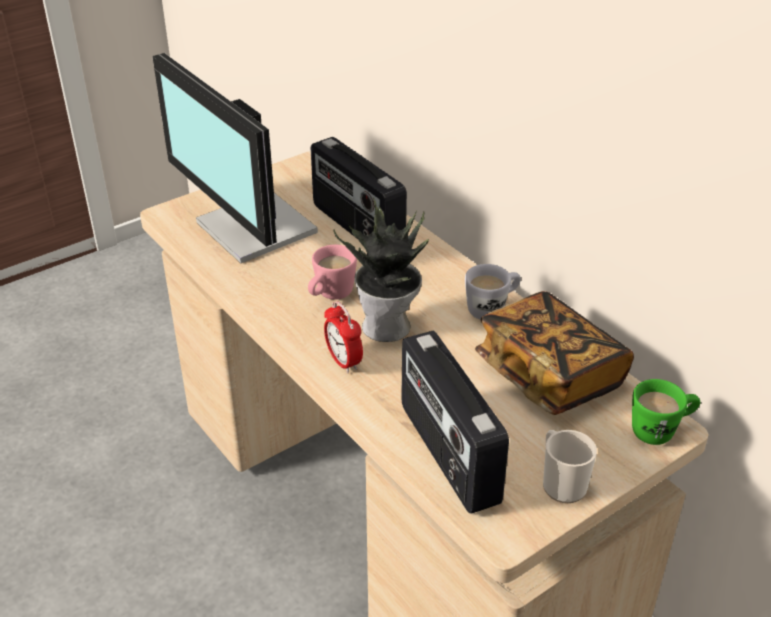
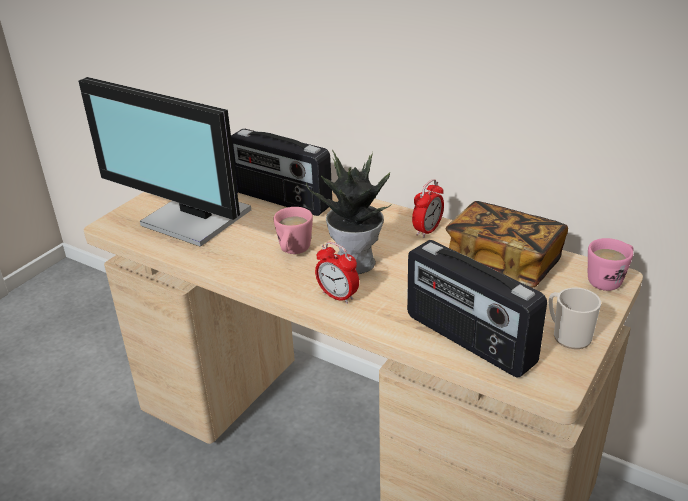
camera: 20 degrees left, 5 degrees down
(492, 309) = (427, 230): white mug -> alarm clock
(661, 431) = (609, 280): green mug -> pink mug

